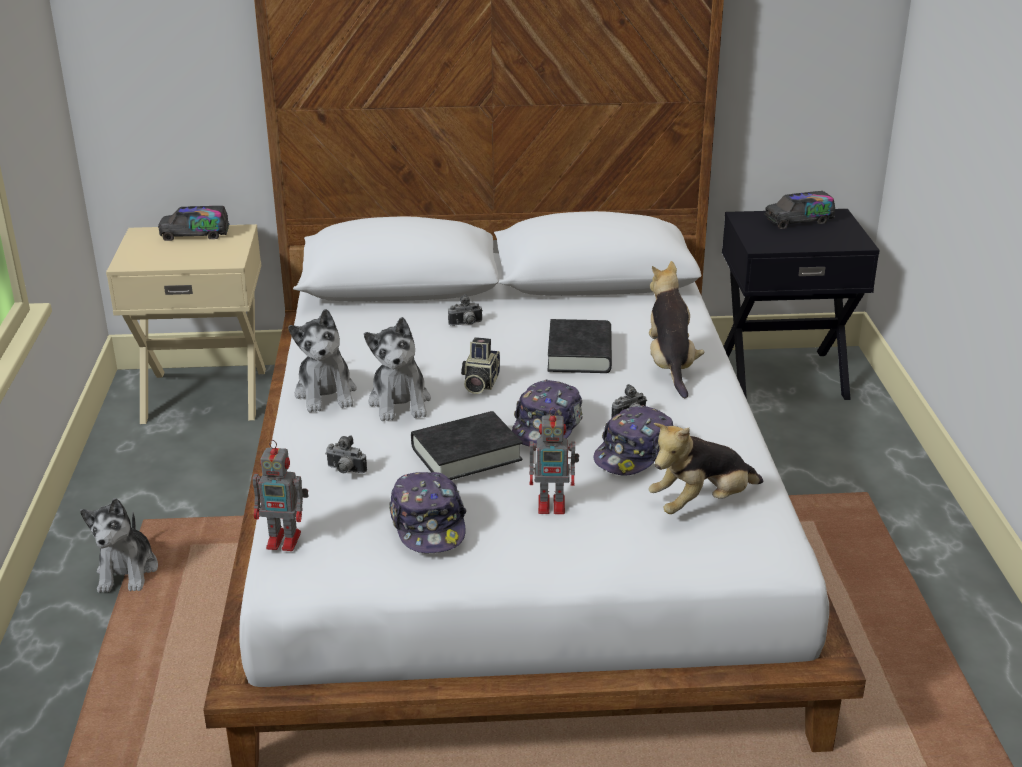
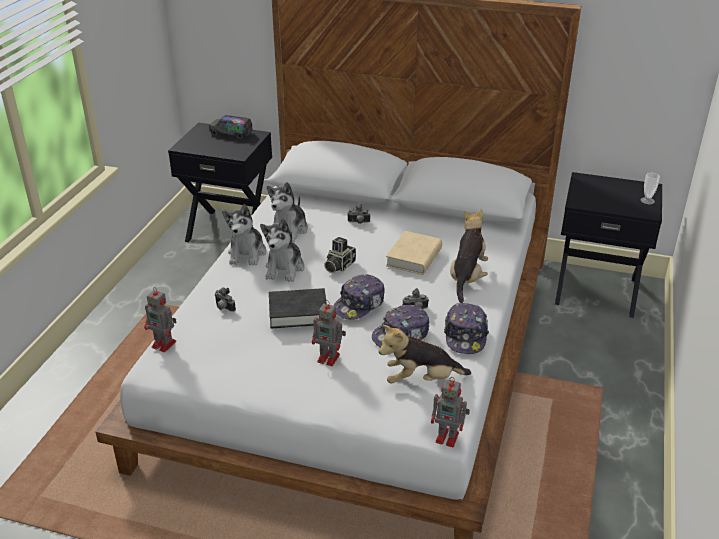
camera: 20 degrees right, 5 degrees up
(127, 572) = (131, 332): plush toy -> plush toy (289, 230)
(205, 394) = (230, 230): beige nightstand -> black nightstand
(428, 524) = (246, 354): cap -> cap (465, 335)
(579, 354) = (414, 257): black book -> beige book
(791, 567) = (448, 437): none -> toy robot
(798, 221) = (619, 188): toy truck -> none
(845, 230) = (647, 201): none -> cup

